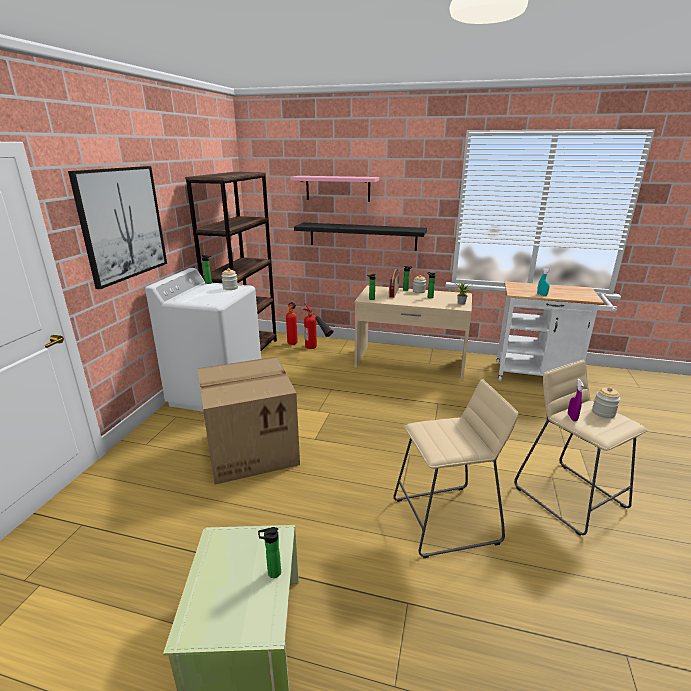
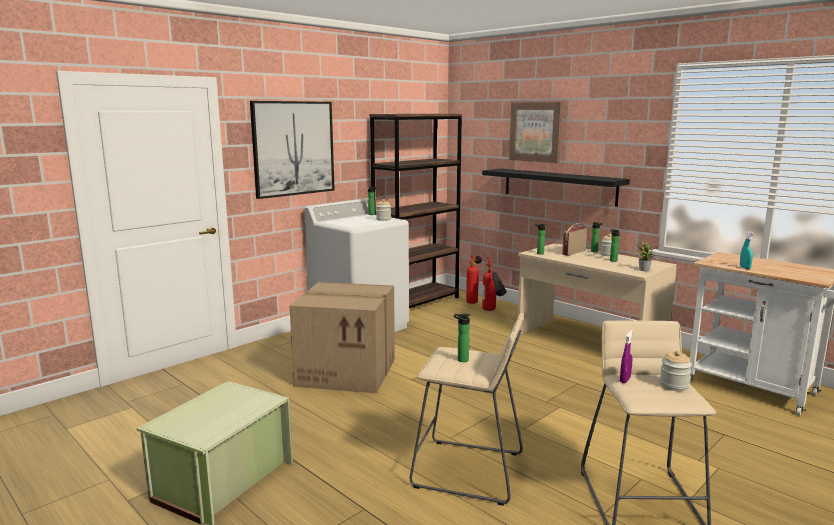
camera: 30 degrees right, 10 degrees down
(272, 573) = (241, 416): bottle -> bottle (461, 360)
(337, 188) = (536, 132): pink shelf -> picture

